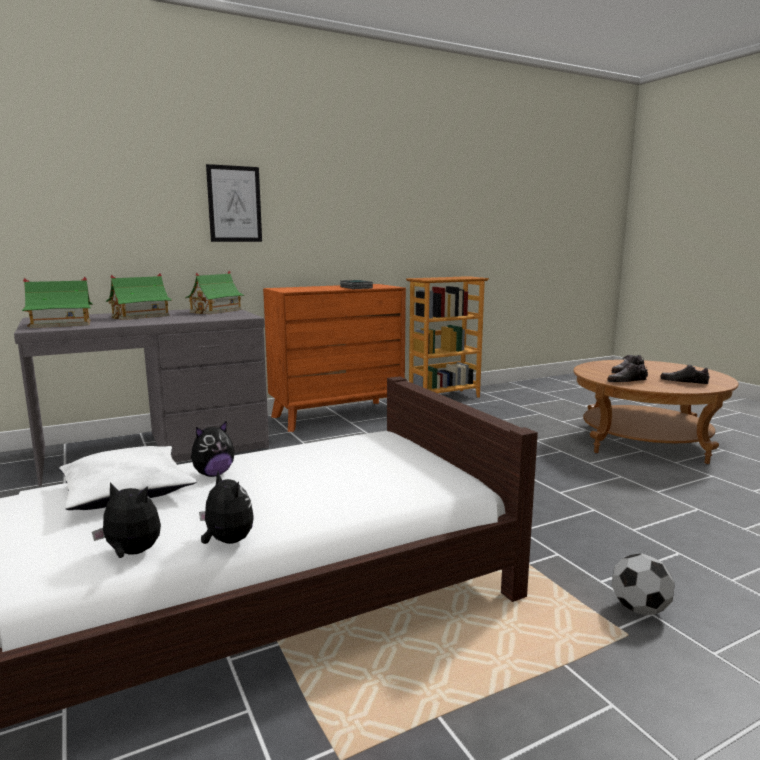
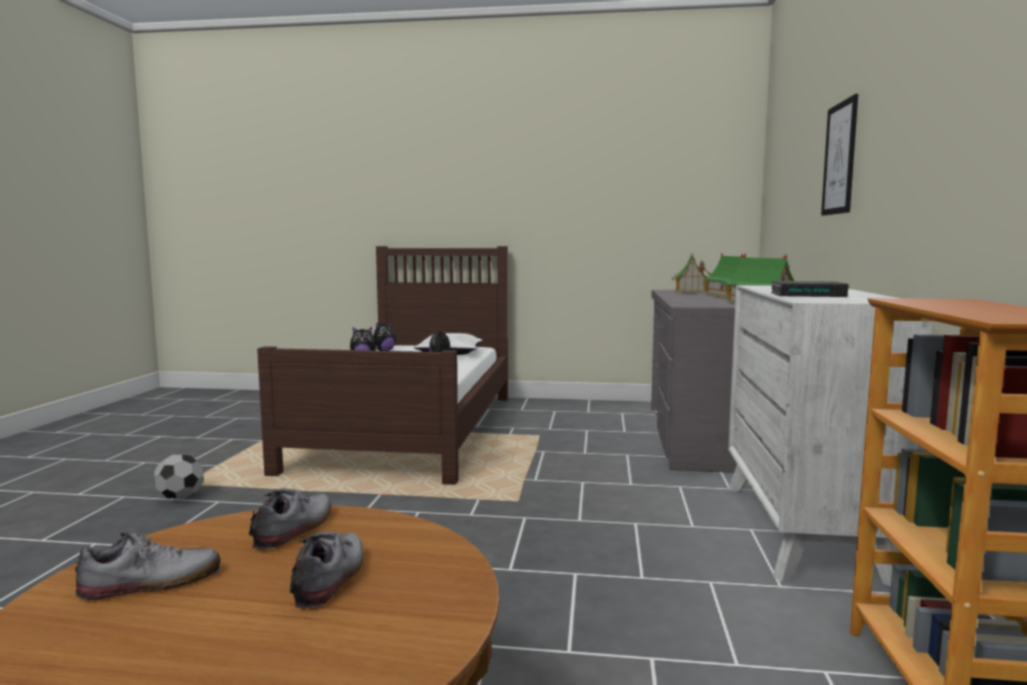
camera: 125 degrees right, 5 degrees down
(337, 415) = (801, 529): orange dresser -> white dresser

